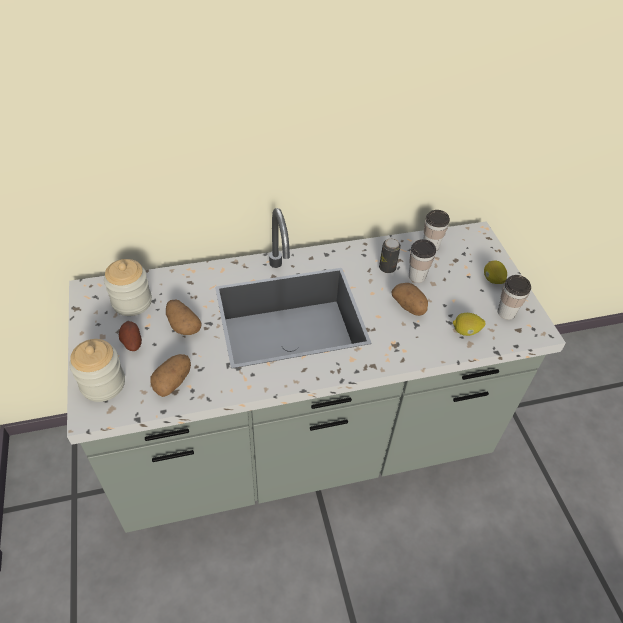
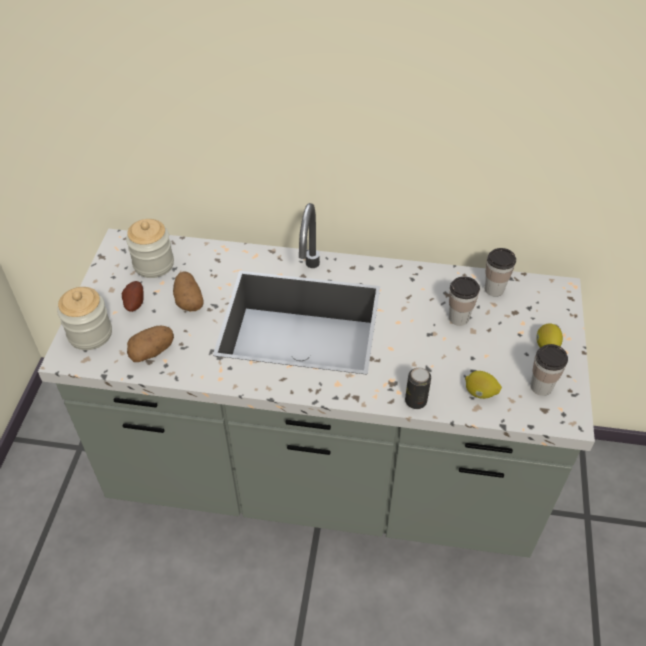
camera: 25 degrees right, 0 degrees up
(387, 268) = (430, 300): can -> can (415, 401)
(409, 306) = (430, 348): potato -> none

